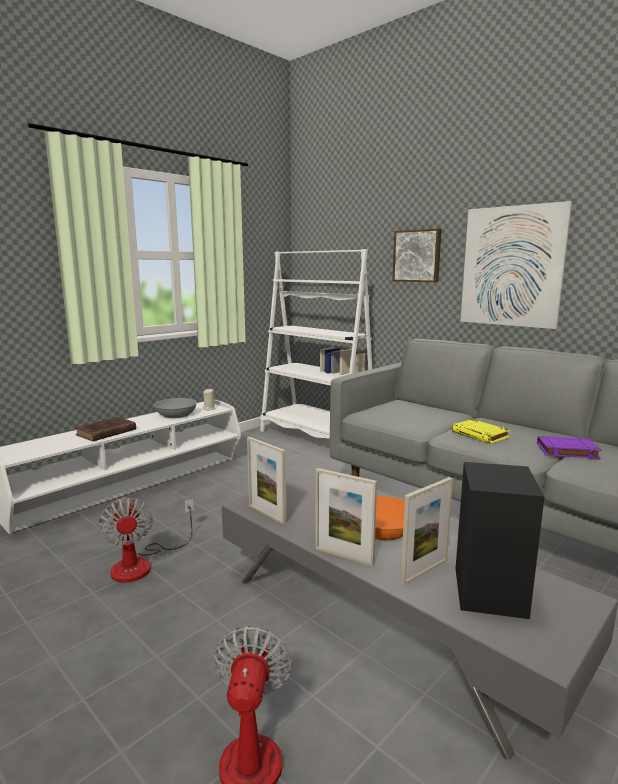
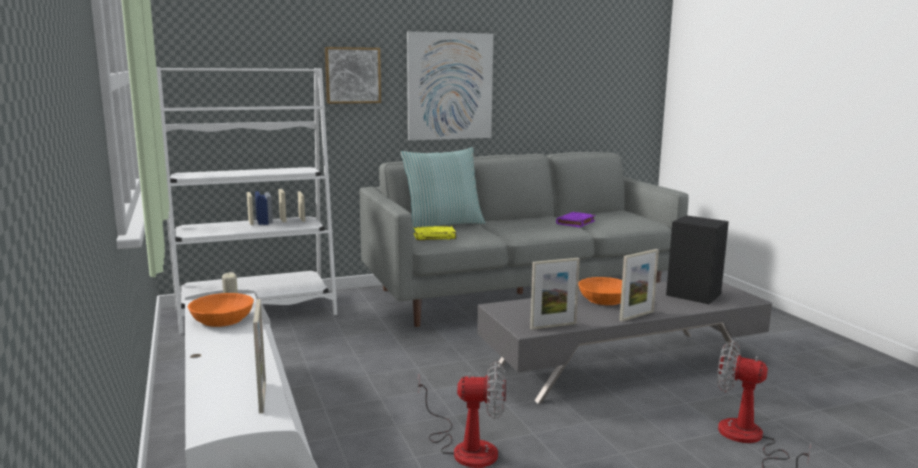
camera: 65 degrees left, 0 degrees up
(105, 433) = (238, 363): brown book -> none
(176, 414) = (222, 319): grey bowl -> orange bowl
(424, 571) = (666, 302): picture frame -> picture frame (262, 397)
(434, 408) = (443, 225): none -> pillow
(480, 435) = (524, 229): yellow book -> yellow book (435, 236)

